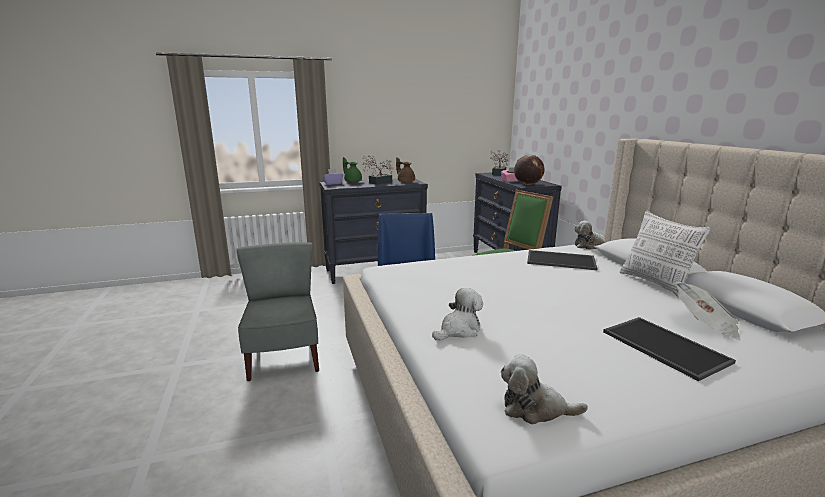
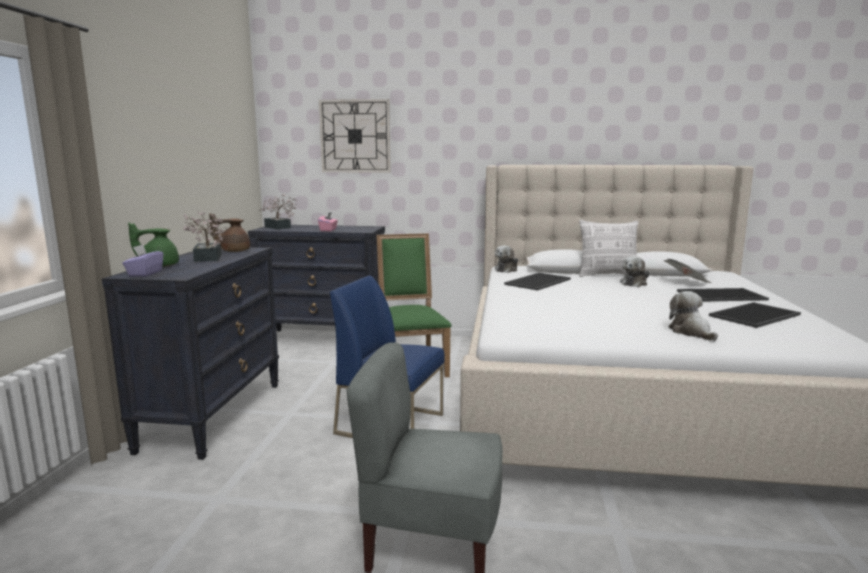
camera: 65 degrees left, 5 degrees down
(527, 184) = (359, 230): globe -> none
(535, 408) = (819, 335): plush toy -> plush toy (634, 283)
(557, 106) = (355, 136): none -> wall clock
(581, 367) = (755, 316): none -> tray

